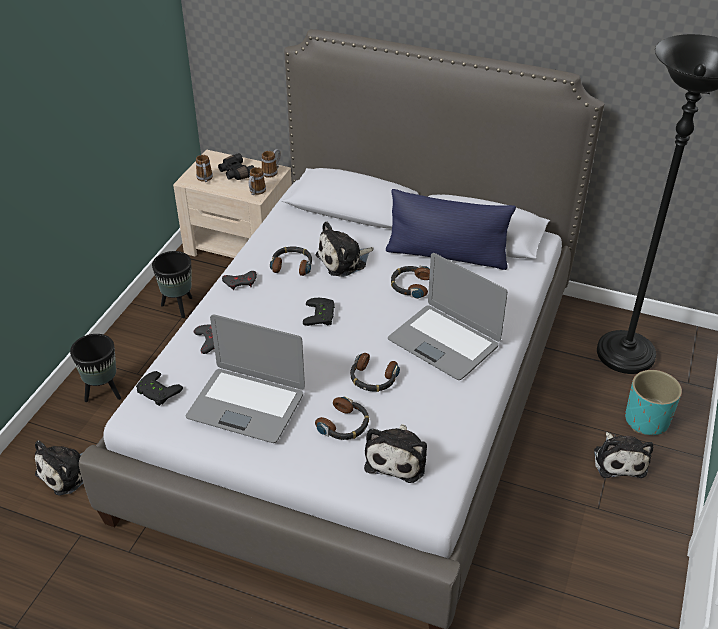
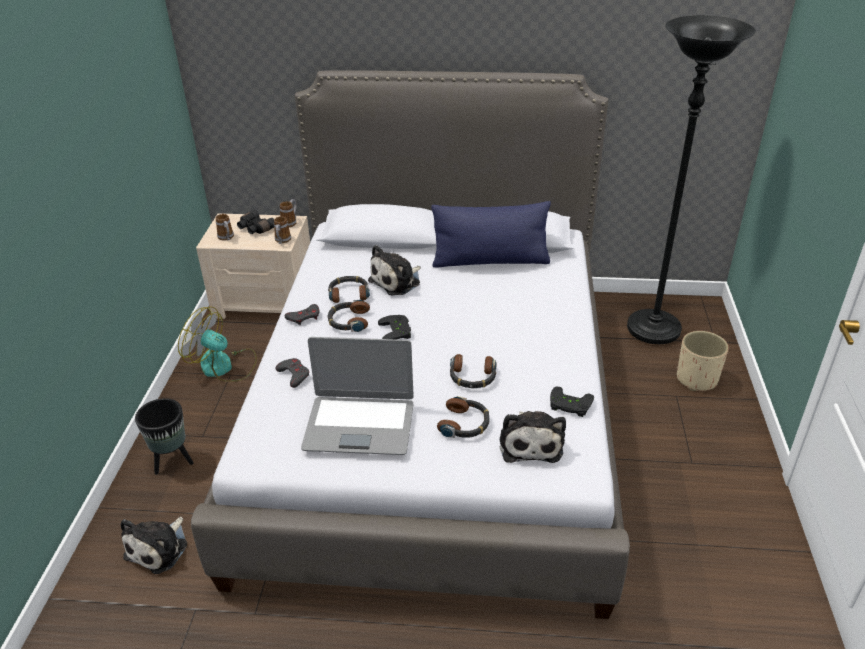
camera: 15 degrees left, 5 degrees down
(156, 392) = (259, 433): black game controller -> black game controller (569, 405)
(178, 307) = (224, 366): black planter -> fan
(410, 285) = (469, 291): headphones -> headphones (348, 321)
(444, 342) = (524, 333): laptop -> none
(619, 460) = (690, 417): plush toy -> none
(646, 420) = (697, 379): turquoise planter -> beige planter

